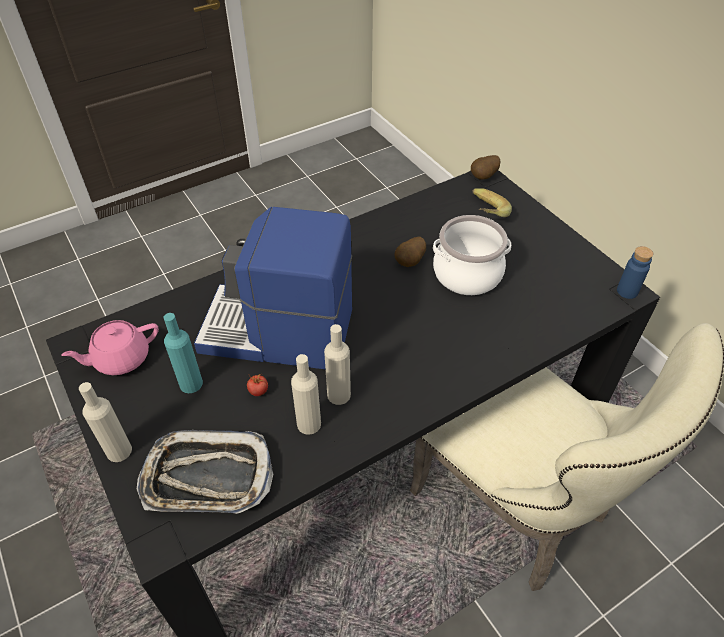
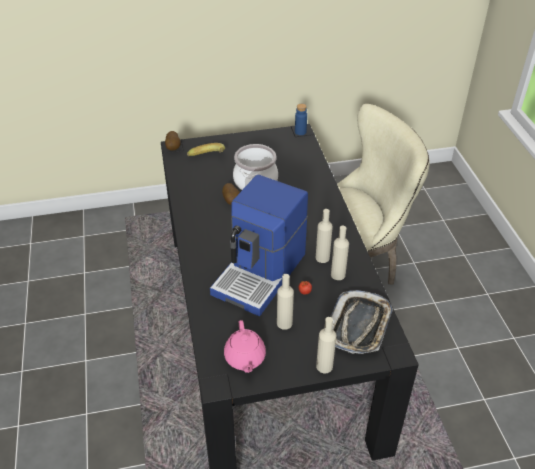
camera: 70 degrees left, 5 degrees down
(191, 383) = (284, 323): turquoise bottle -> beige bottle

